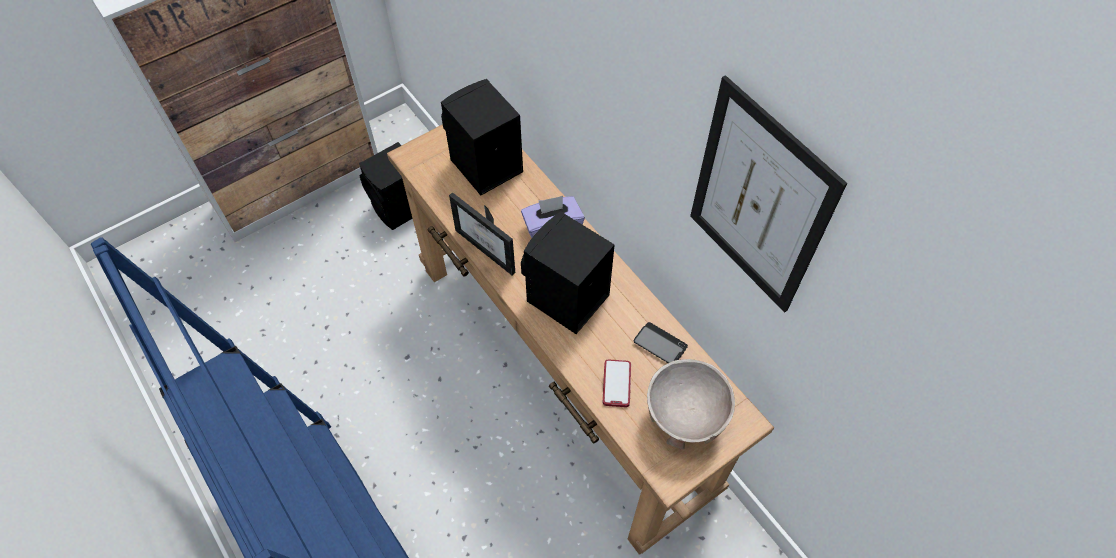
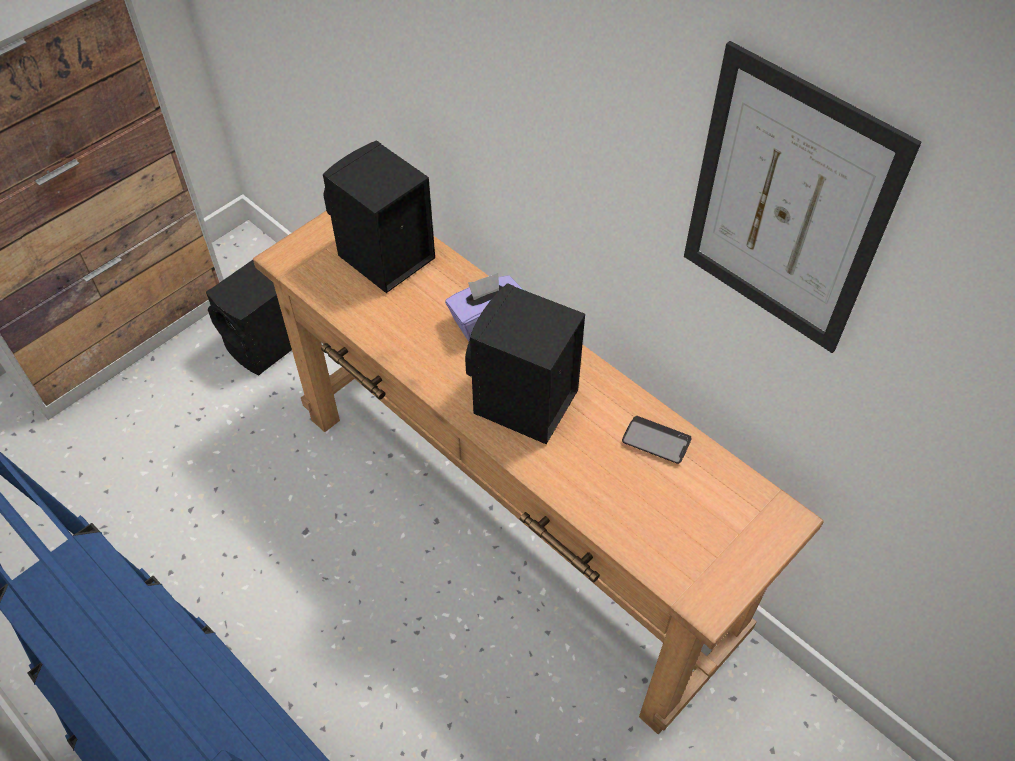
camera: 10 degrees left, 5 degrees down
(491, 247) = (413, 353): picture frame -> none
(616, 384) = (612, 498): phone -> none
(684, 418) = (708, 527): beige bowl -> none

